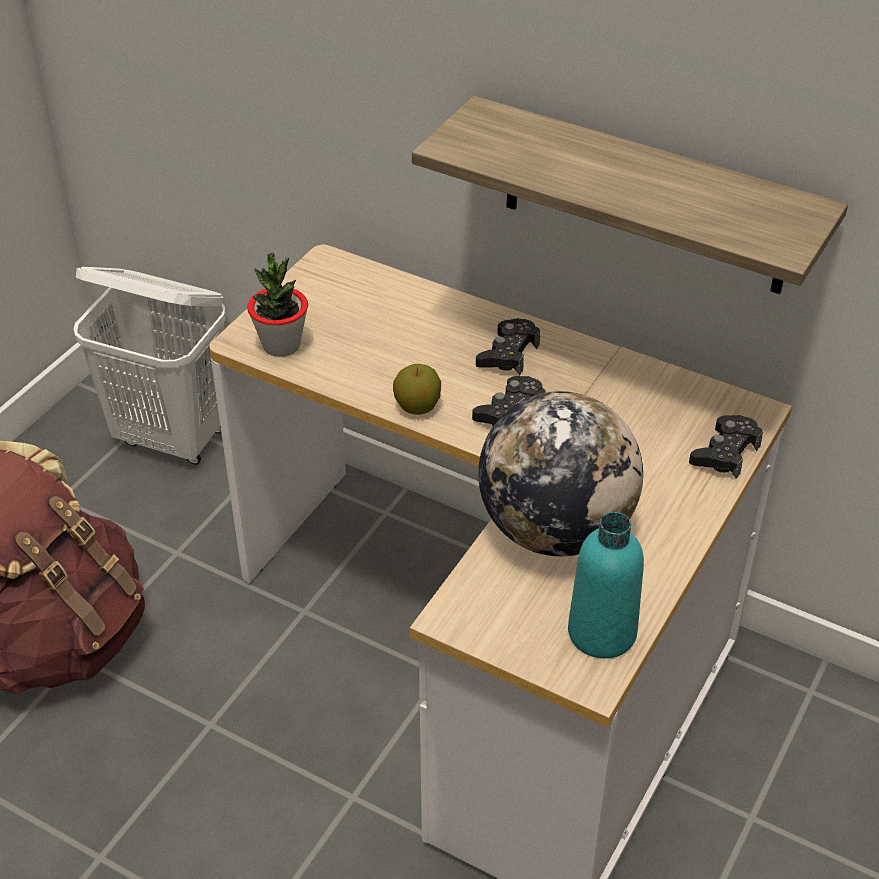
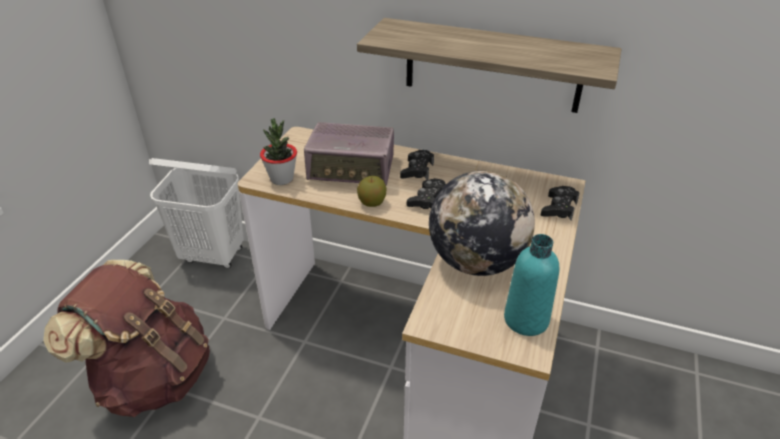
camera: 10 degrees left, 5 degrees down
(399, 340) = (352, 169): none -> radio

